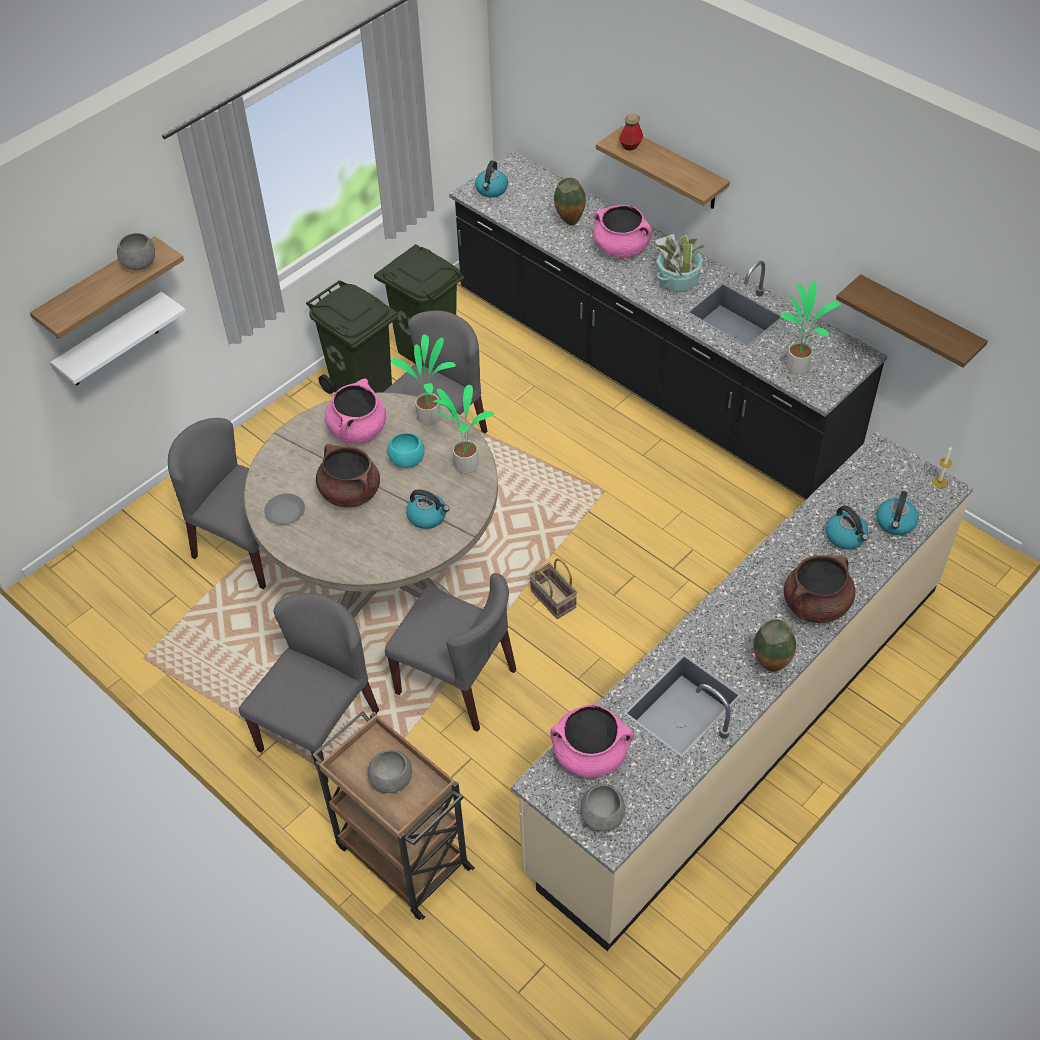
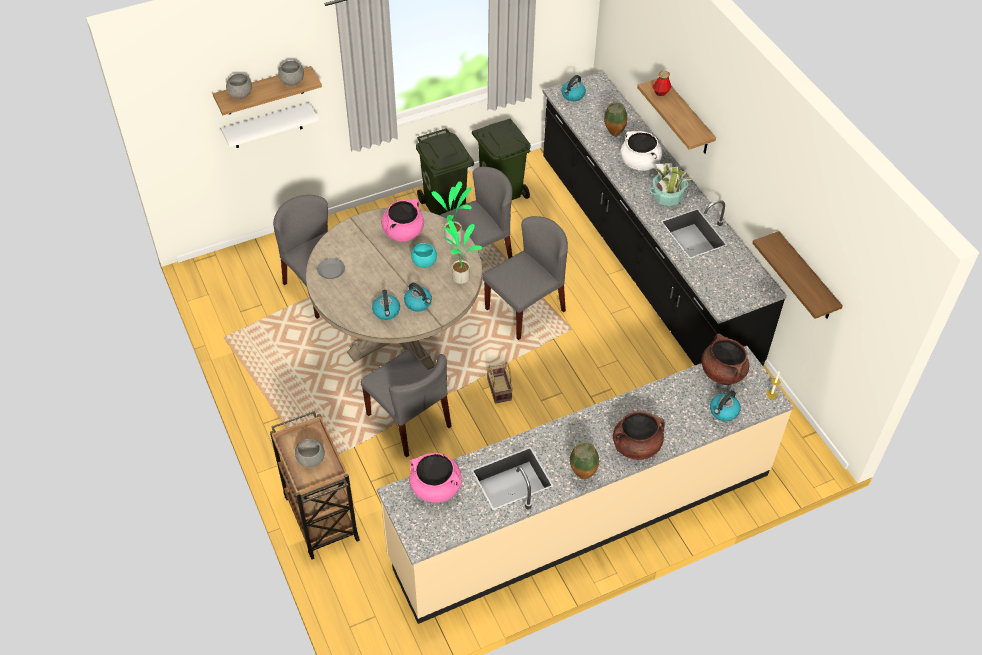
camera: 20 degrees right, 0 degrees up
(318, 729) = (308, 419): grey chair -> grey chair (525, 309)
(349, 493) = (377, 271): brown cooking pot -> brown cooking pot (722, 372)
(603, 816) = (423, 528): grey bowl -> grey bowl (241, 95)
(621, 248) = (640, 163): pink cooking pot -> white cooking pot
(798, 365) = (718, 282): potted plant -> none
(846, 537) = (683, 409): kettle -> kettle (386, 312)

